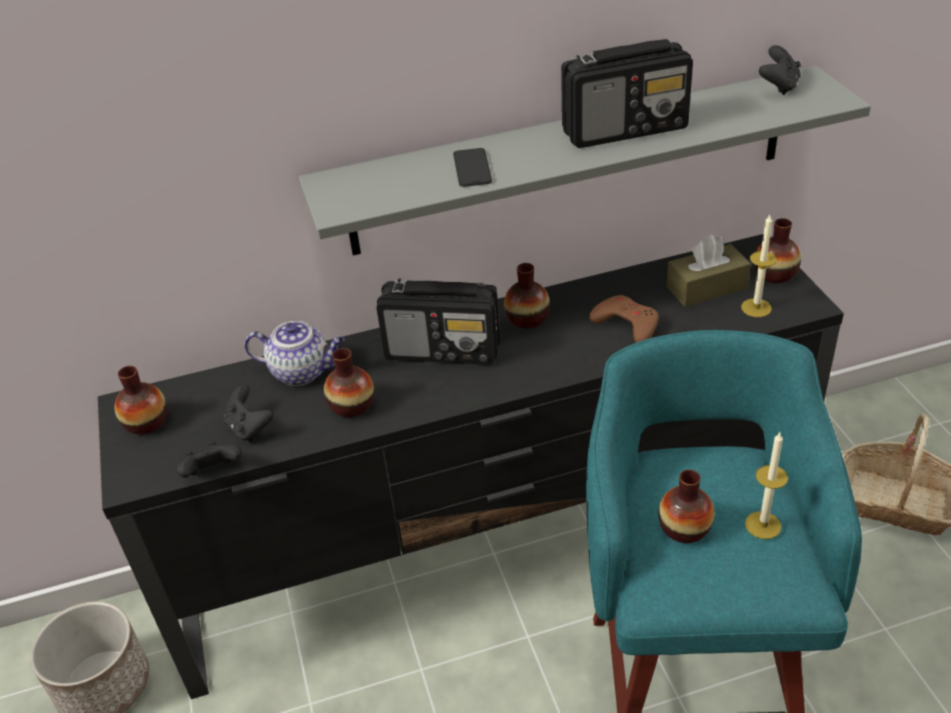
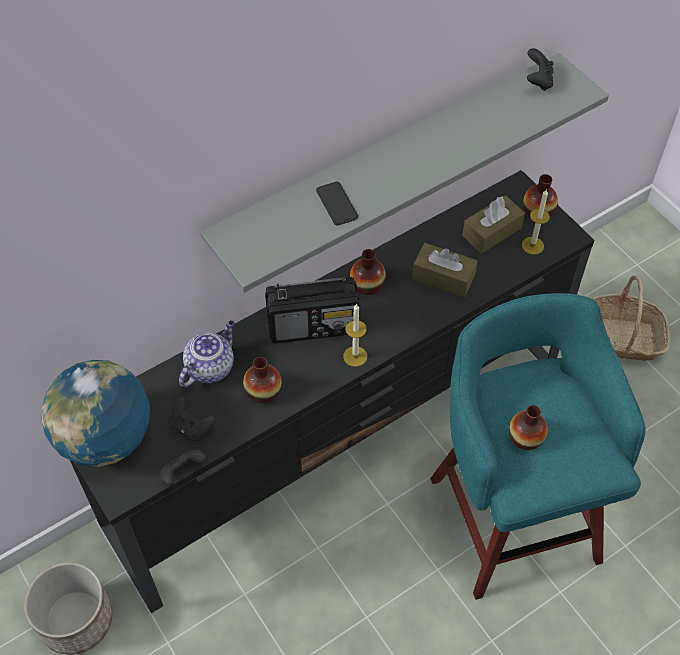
camera: 20 degrees left, 15 degrees up
(146, 422) = (105, 438): vase -> globe
(302, 371) = (210, 367): teapot -> teapot turned 45 degrees counterclockwise
(626, 129) = (439, 145): radio -> none
(626, 324) = (443, 277): brown game controller -> brown tissue box
(763, 525) = (575, 424): candle -> candle (355, 356)

